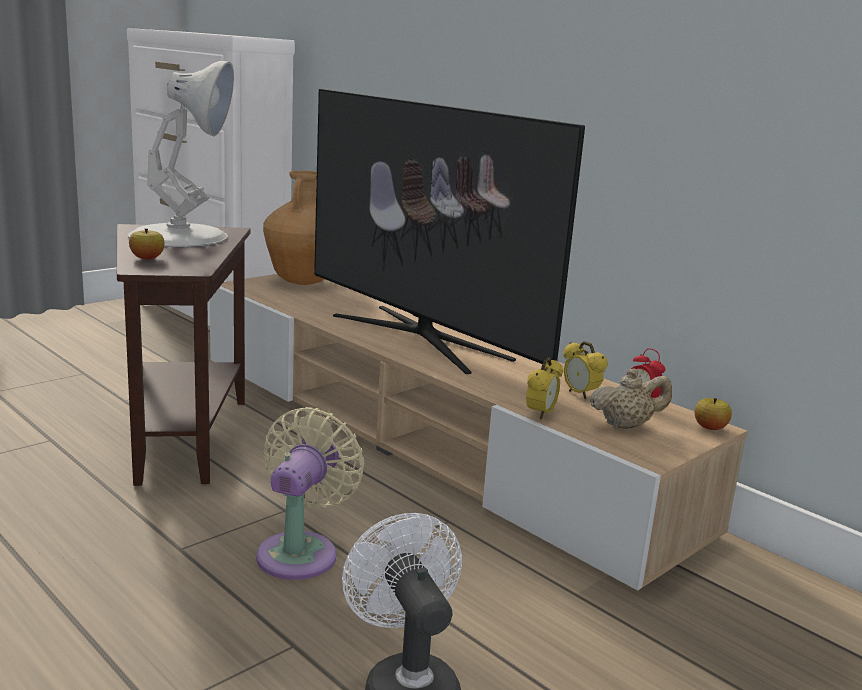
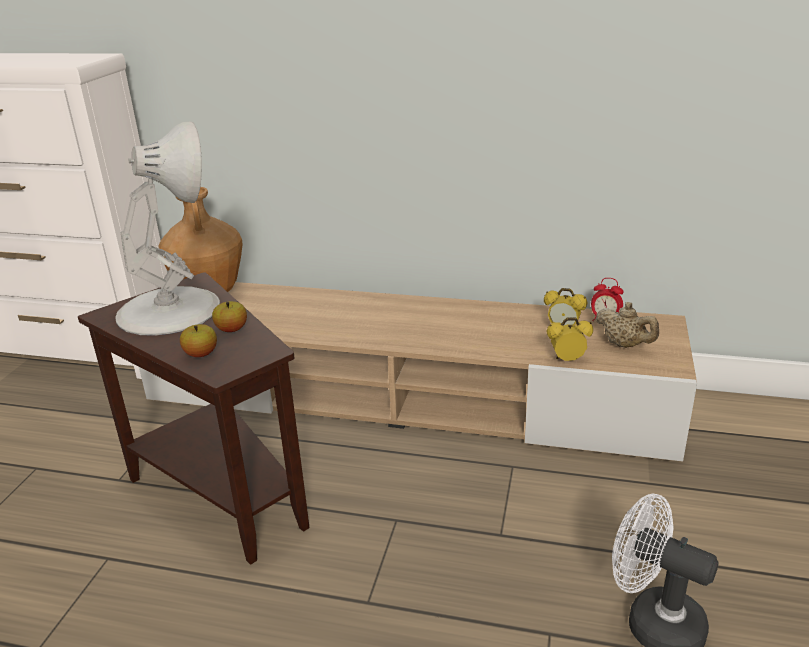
camera: 30 degrees left, 10 degrees up
(301, 552) = (454, 551): beige fan -> none
(420, 336) = (387, 318): television -> none
(540, 414) = (567, 360): alarm clock -> alarm clock turned 90 degrees counterclockwise
(626, 425) = (624, 345): beige teapot -> beige teapot turned 90 degrees clockwise
(710, 428) = (666, 323): apple -> apple (232, 329)

